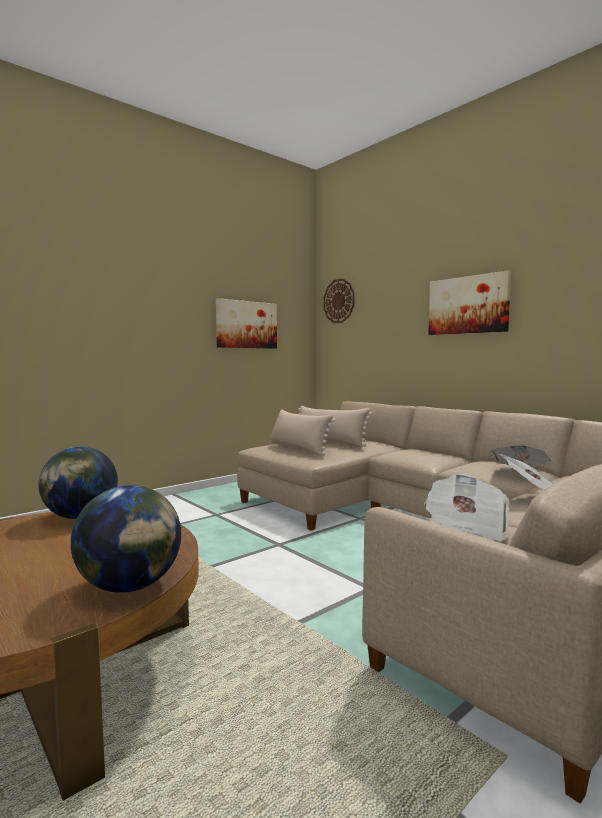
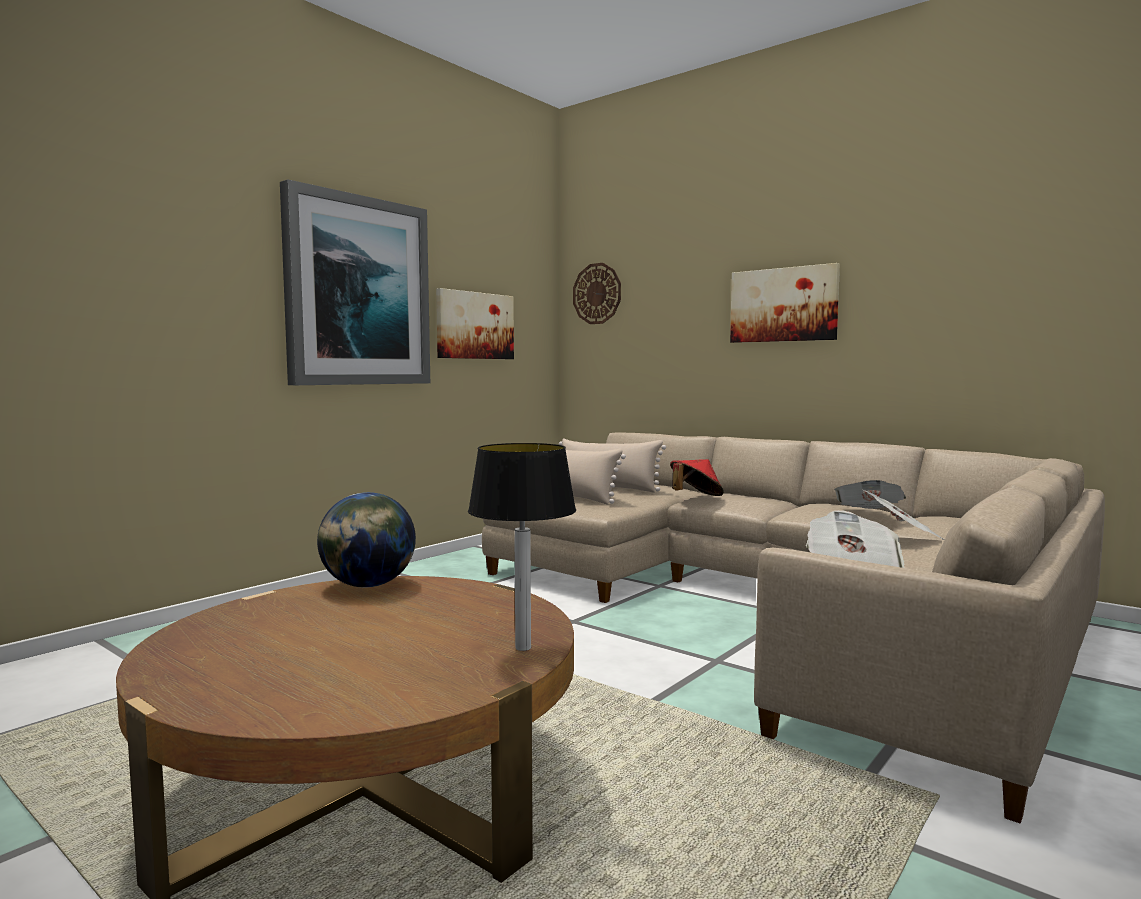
camera: 10 degrees left, 0 degrees up
(130, 586) = (524, 647): globe -> table lamp
(154, 301) = (357, 292): none -> picture
(390, 452) = (695, 497): none -> red hat

